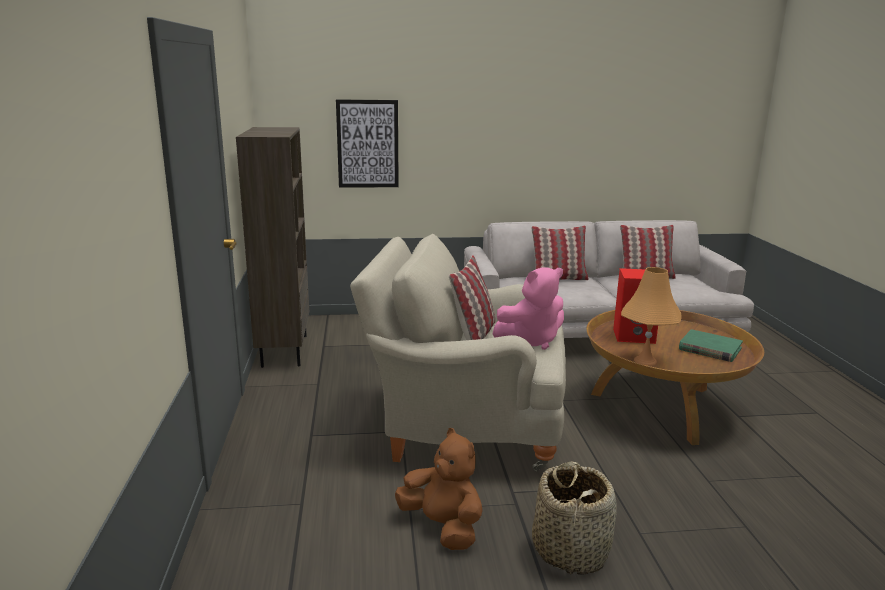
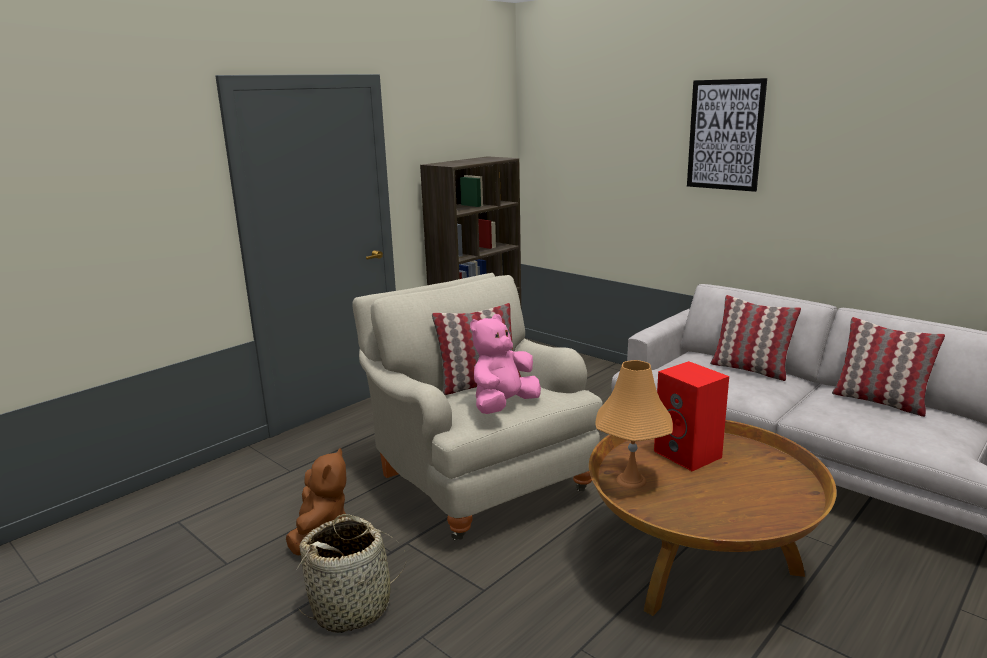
camera: 50 degrees right, 0 degrees up
(367, 144) = (604, 179): picture -> picture (725, 135)
(531, 341) = (503, 406): pink plush toy -> pink plush toy turned 105 degrees clockwise
(709, 349) = (745, 505): green book -> none

